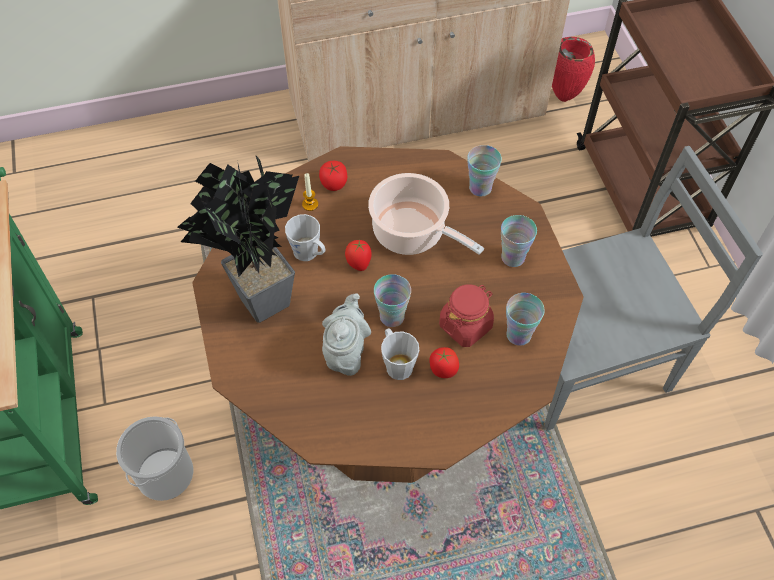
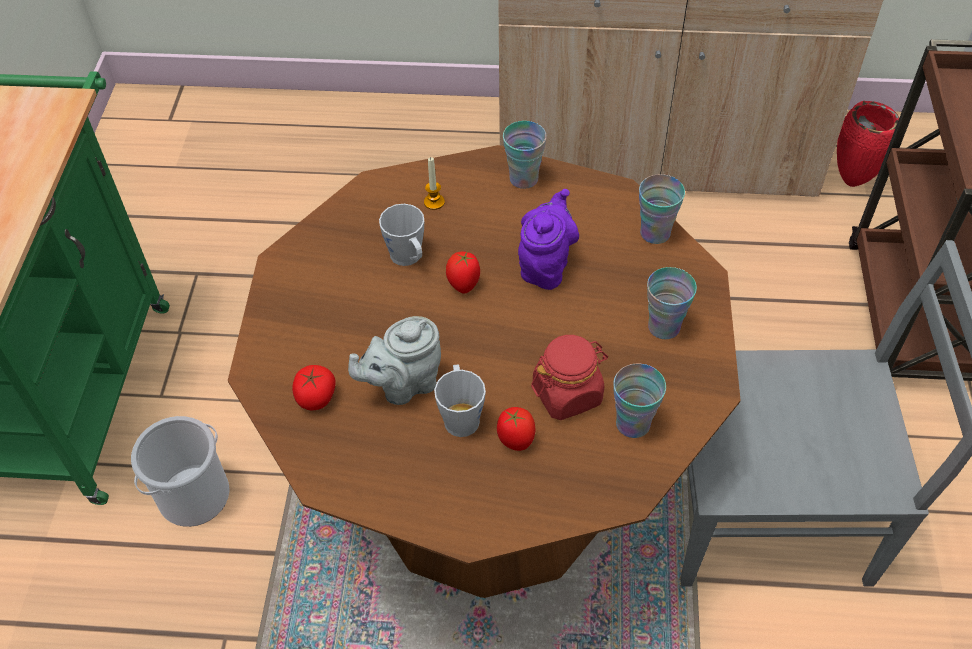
camera: 20 degrees right, 5 degrees down
(256, 302) = (321, 297): potted plant -> none
(334, 183) = (473, 185): tomato -> tomato (316, 397)
(346, 352) = (403, 384): grey teapot -> grey teapot turned 150 degrees counterclockwise
(392, 316) = (478, 357): cup -> cup (523, 179)
(412, 233) = (546, 265): cooking pot -> purple teapot

